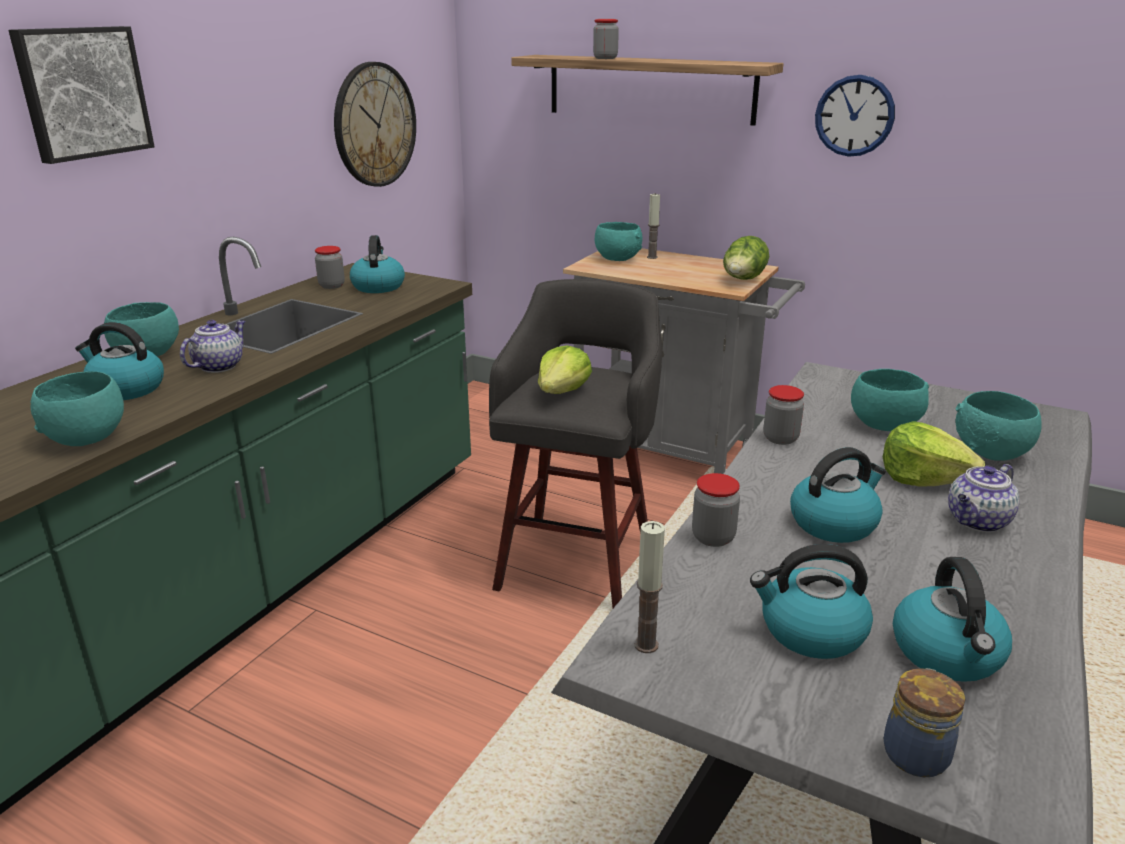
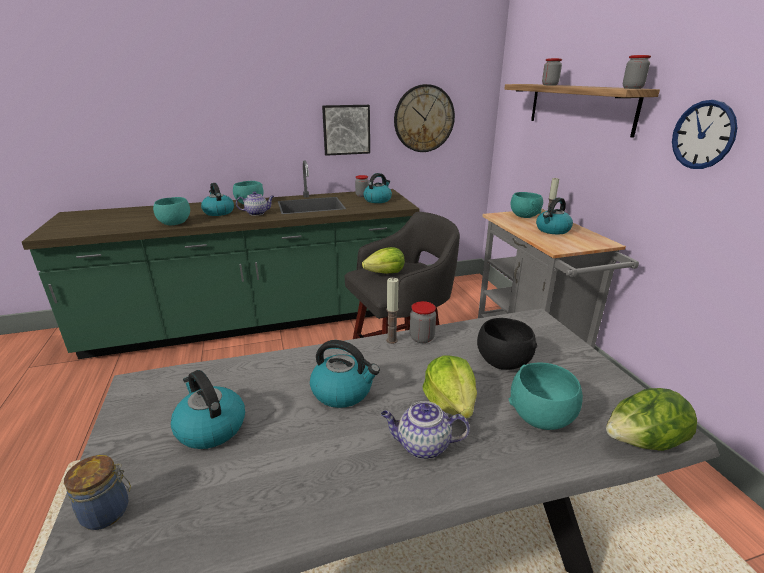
camera: 45 degrees right, 0 degrees up
(82, 92) = (250, 87): picture -> picture (346, 129)
(646, 645) = (155, 384): candle -> candle (392, 340)
(713, 537) = (278, 362): jar -> jar (632, 88)
(743, 280) = (576, 247): lettuce -> lettuce (642, 443)
(882, 425) = (502, 362): turquoise bowl -> black bowl
(947, 654) = (229, 489): kettle -> kettle (552, 230)

